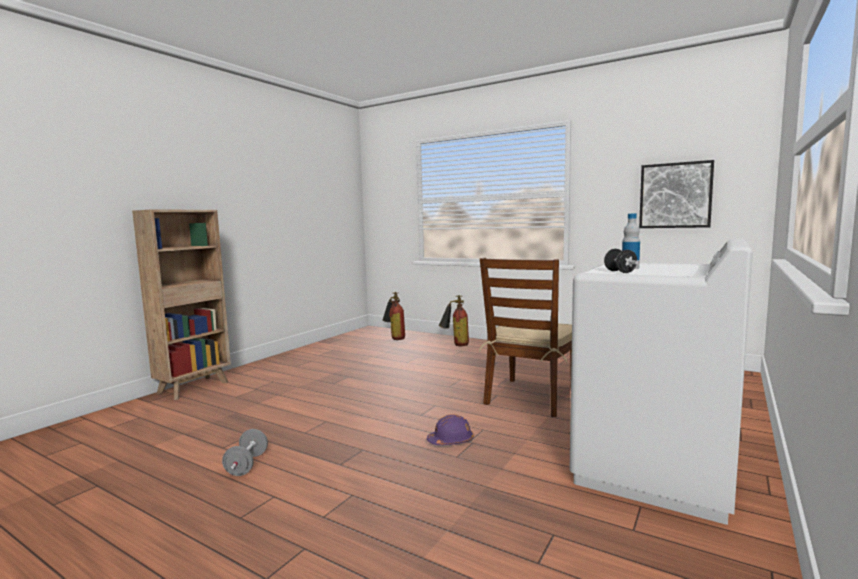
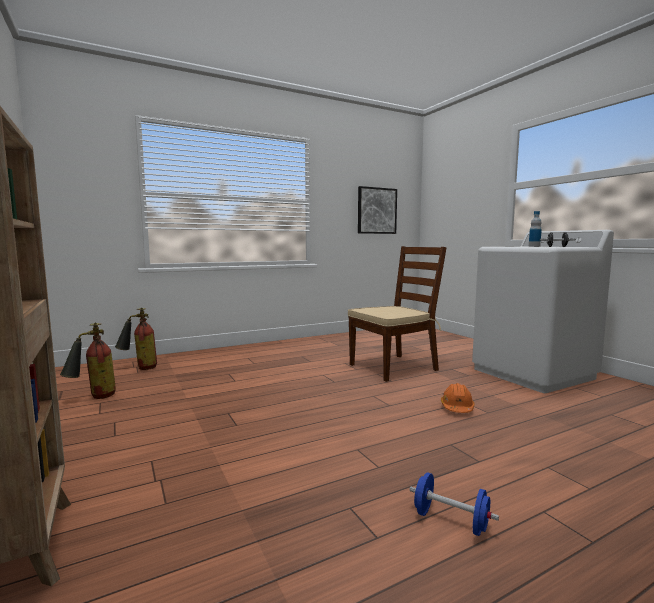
camera: 60 degrees left, 0 degrees up
(247, 465) = (451, 521): grey dumbbell -> blue dumbbell
(451, 441) = (457, 408): purple hard hat -> orange hard hat
(455, 344) = (225, 355): fire extinguisher -> fire extinguisher (93, 398)
(530, 397) = (394, 367): brown chair -> brown chair turned 90 degrees counterclockwise

